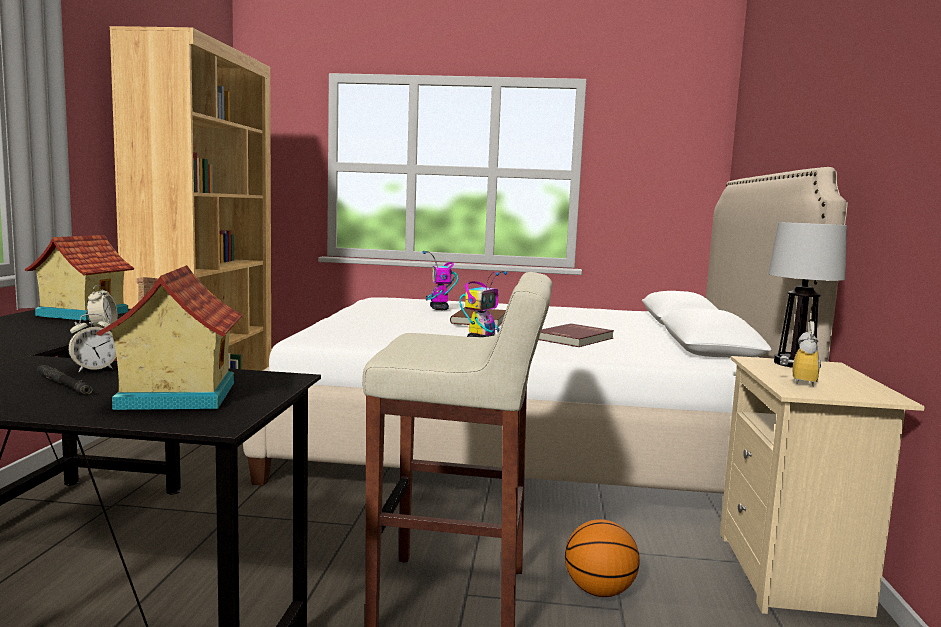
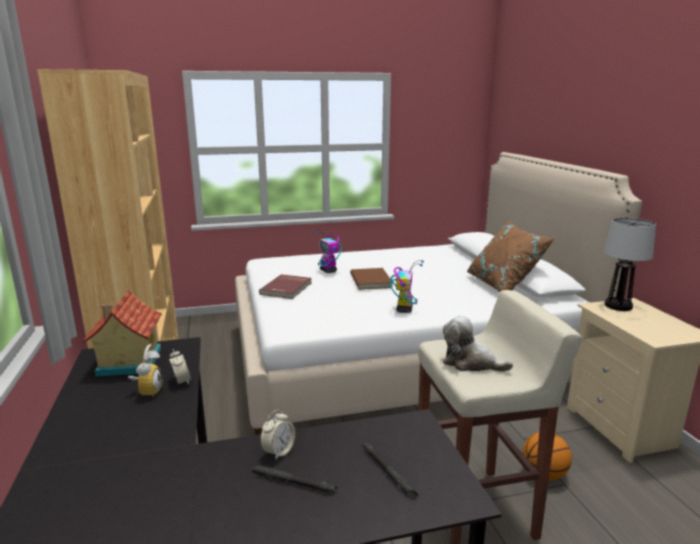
camera: 20 degrees left, 10 degrees up
(173, 396) = (388, 472): toy house -> black flashlight
(429, 347) = (470, 363): none -> plush toy
(575, 339) = (453, 292): red book -> red book (287, 288)
(661, 343) = (504, 285): none -> brown pillow
(797, 381) = (642, 328): alarm clock -> alarm clock (147, 391)

